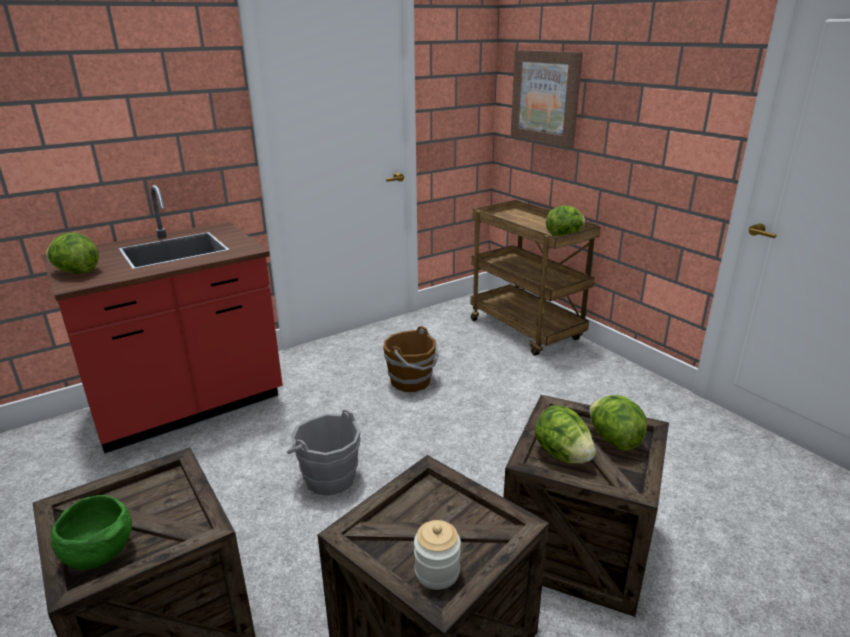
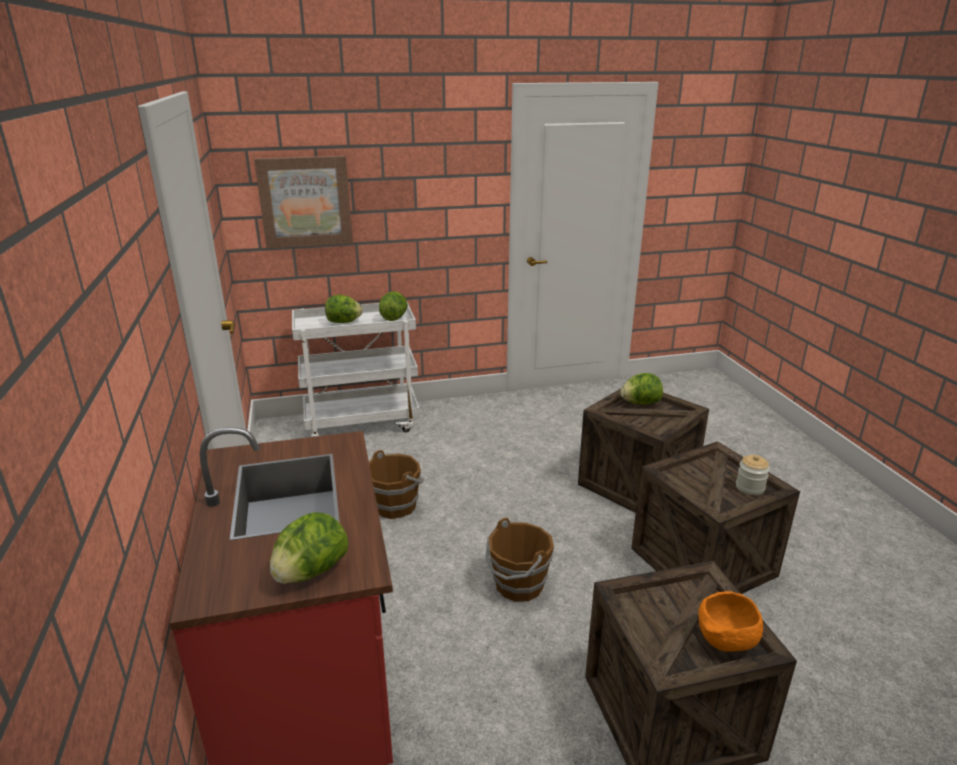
camera: 70 degrees left, 0 degrees up
(98, 554) = (725, 642): green bowl -> orange bowl
(328, 477) = (518, 585): grey bucket -> brown bucket
(527, 331) = (362, 423): brown cart -> white cart
(562, 455) = (649, 423): lettuce -> lettuce (344, 322)

